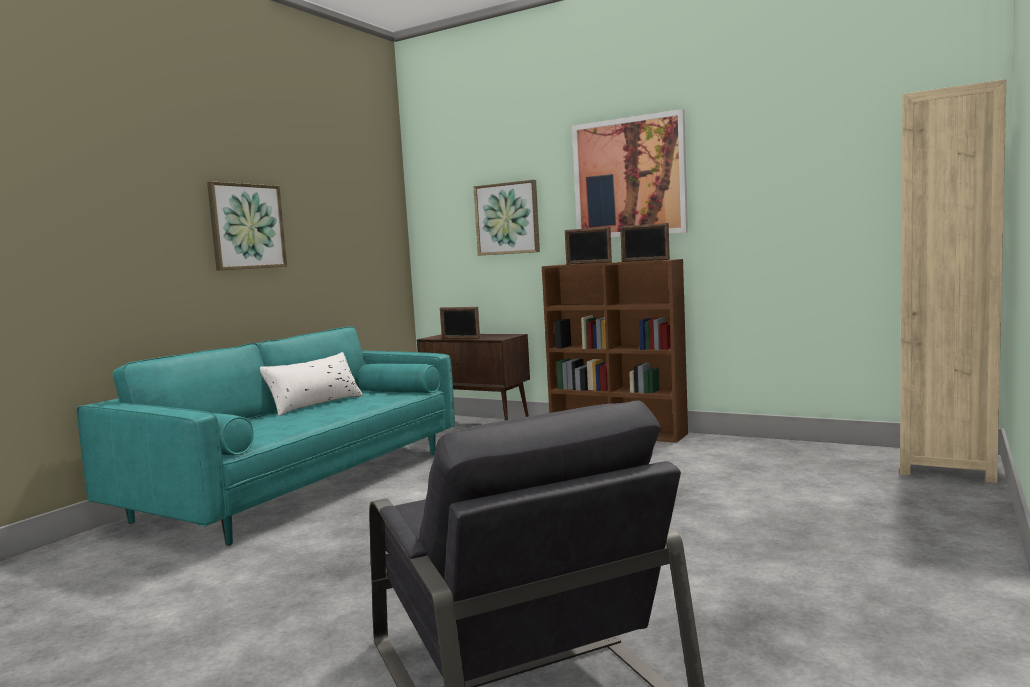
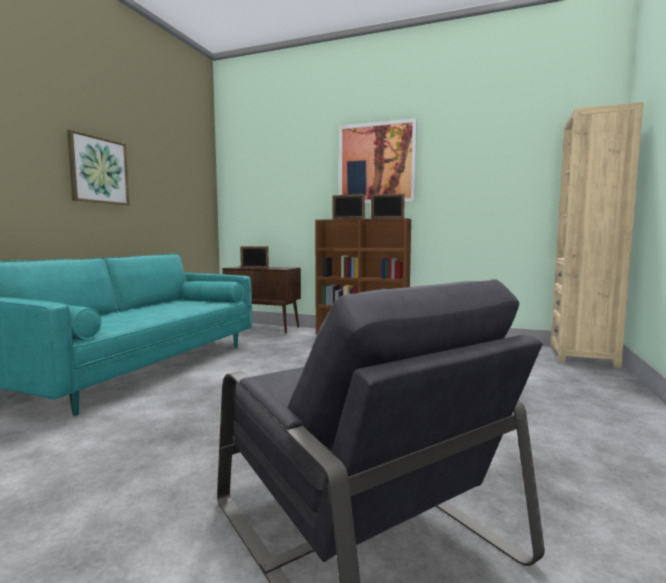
camera: 10 degrees left, 0 degrees up
(315, 404) = (149, 307): white pillow -> none
(507, 218) = (289, 188): picture -> none

